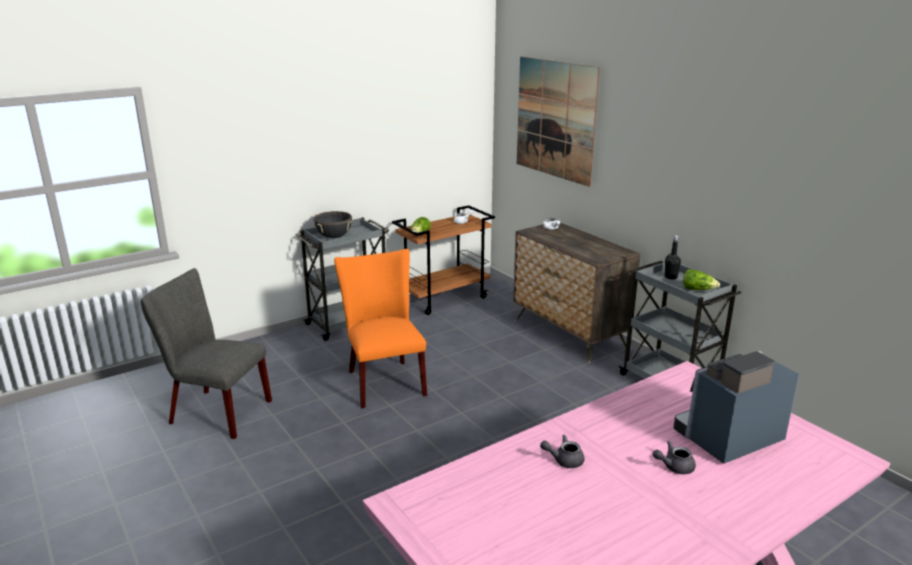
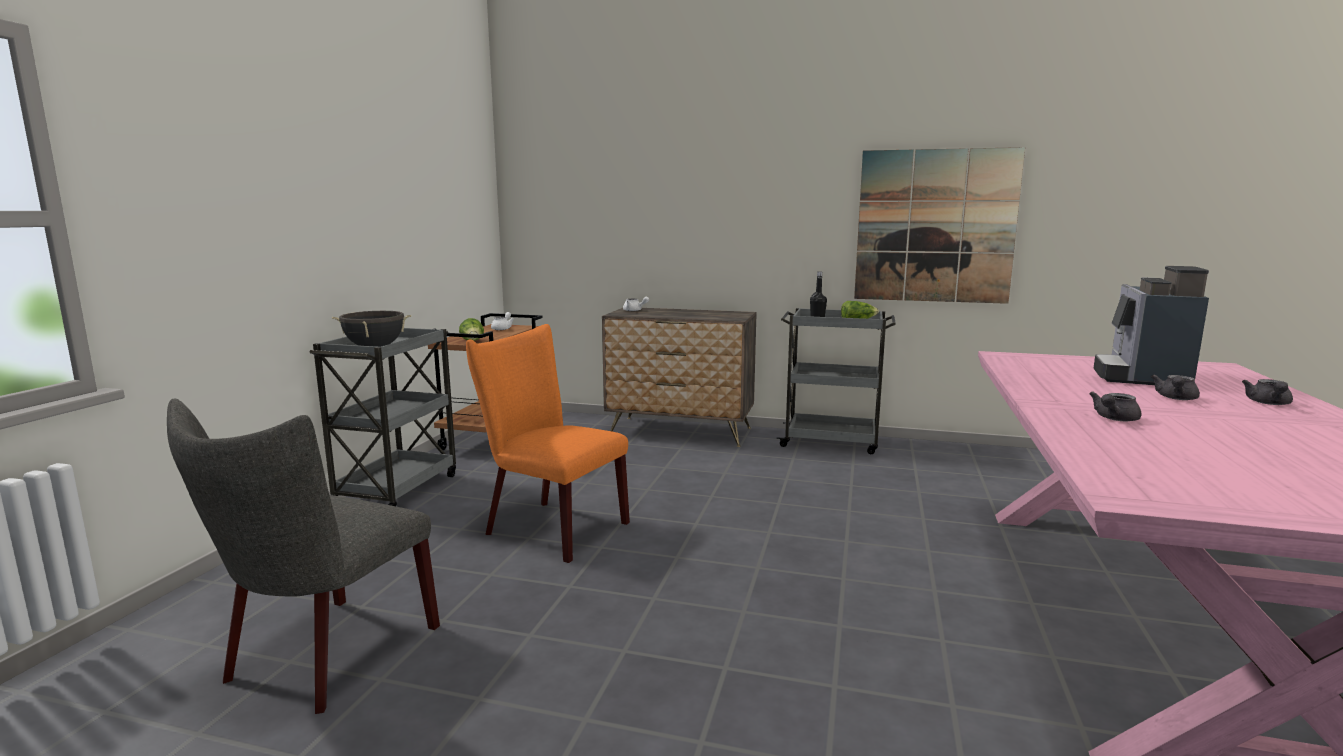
camera: 40 degrees left, 10 degrees down
(214, 411) = (324, 658): grey chair -> grey chair turned 45 degrees counterclockwise
(555, 119) = (607, 184): picture -> picture (935, 226)
(734, 504) = (1268, 403): none -> grey teapot

